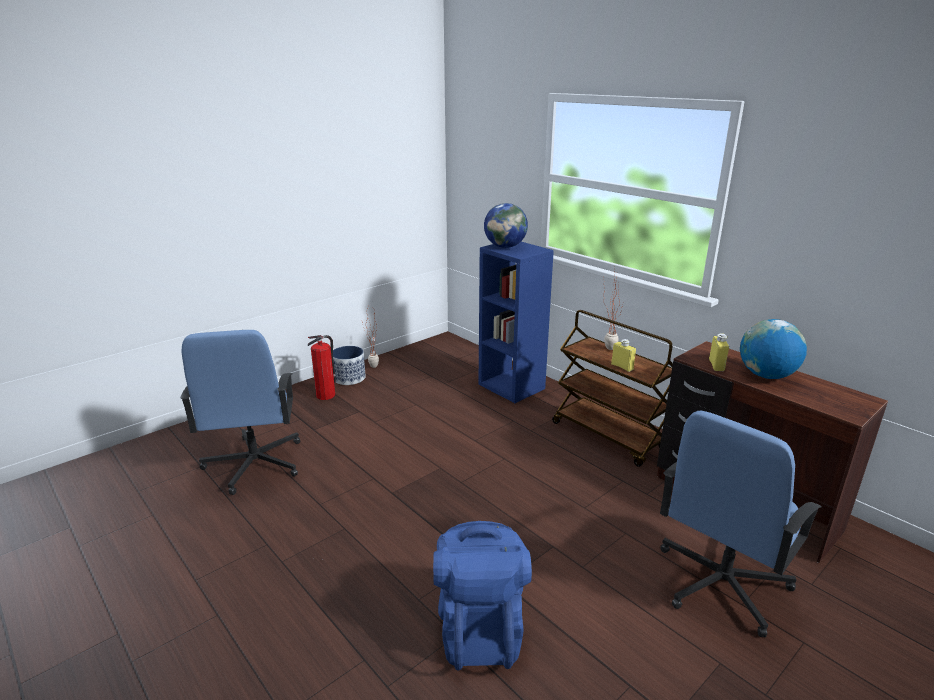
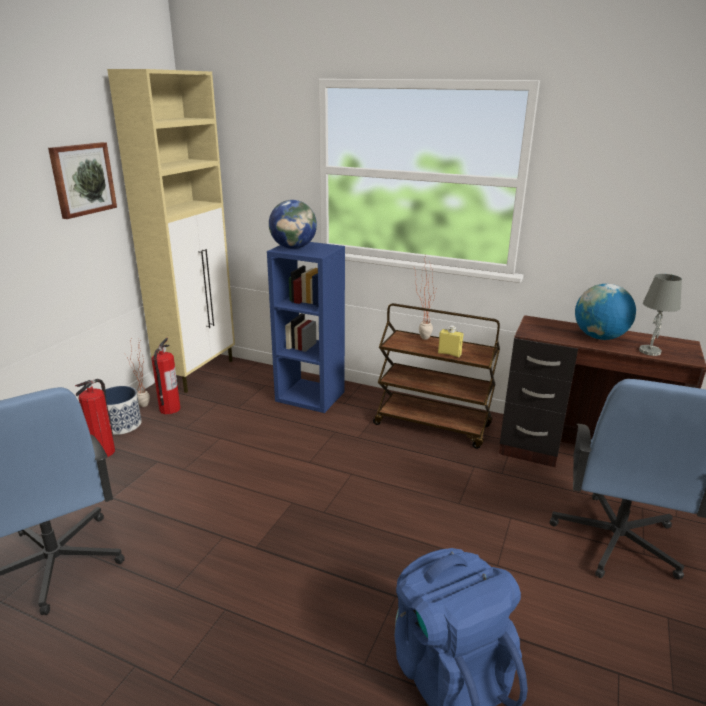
camera: 25 degrees left, 0 degrees up
(345, 174) = (82, 179): none -> picture
(391, 373) = (169, 409): none -> fire extinguisher
(430, 348) = (198, 372): none -> beige cabinet
(716, 365) = (554, 336): yellow bottle -> none
(810, 398) = (649, 351): none -> grey table lamp

